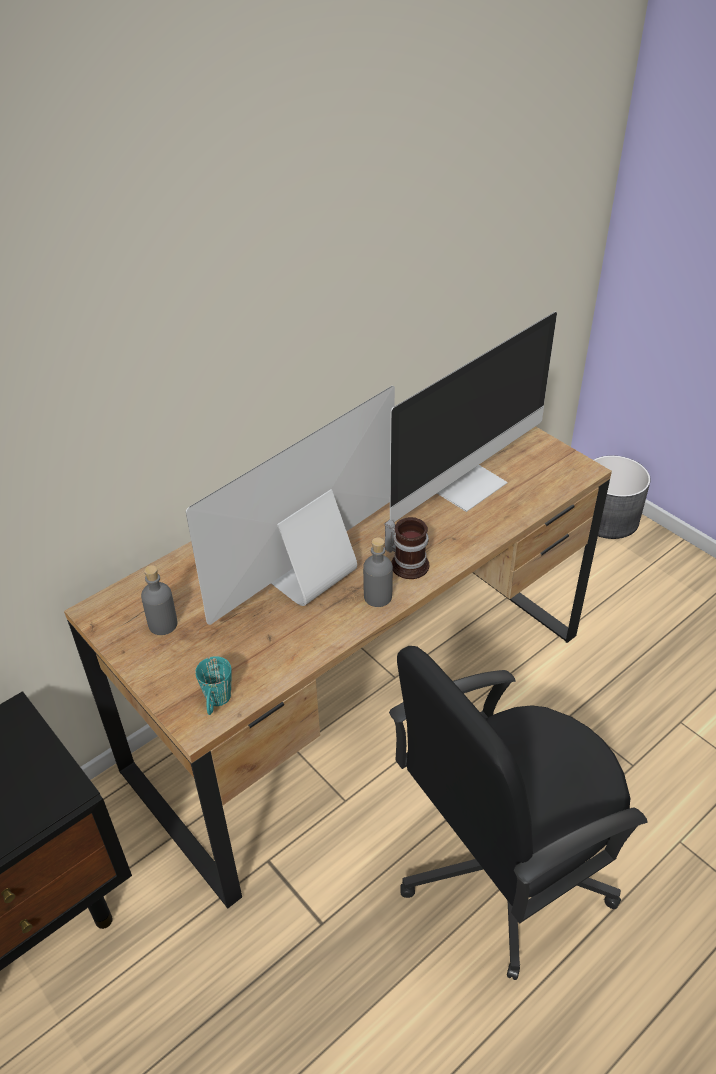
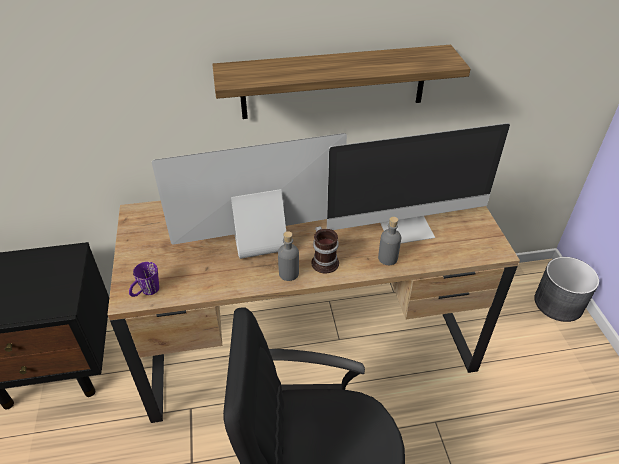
camera: 30 degrees right, 0 degrees up
(163, 624) = (159, 234): grey bottle -> grey bottle (388, 258)
(216, 703) = (146, 292): turquoise mug -> purple mug
(318, 326) = (334, 82): none -> shelf

